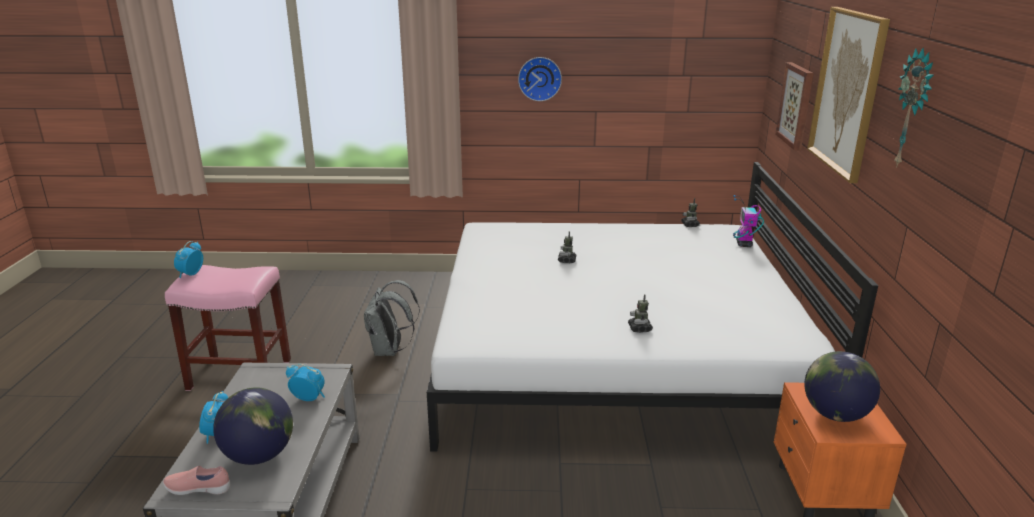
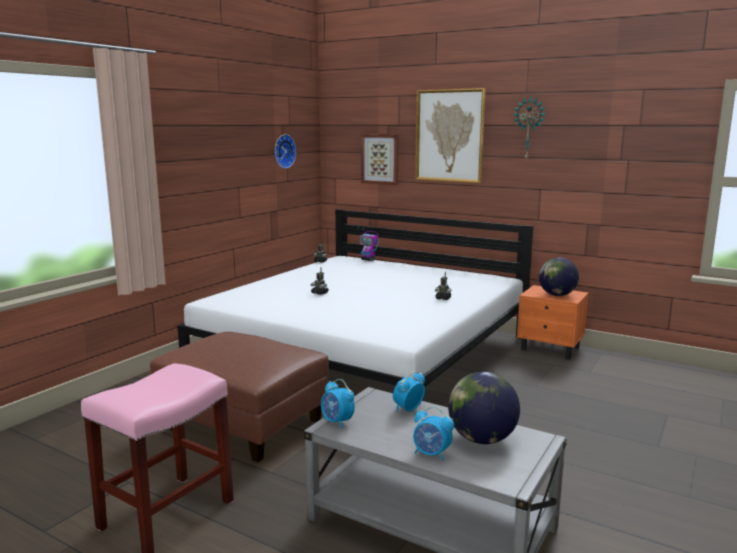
camera: 60 degrees left, 10 degrees down
(191, 274) = (123, 397): alarm clock -> alarm clock (337, 422)
(199, 489) = (515, 470): pink shoe -> none
(390, 351) = (244, 425): grey backpack -> brown ottoman
(539, 78) = (202, 162): wall clock -> wall clock (283, 151)

